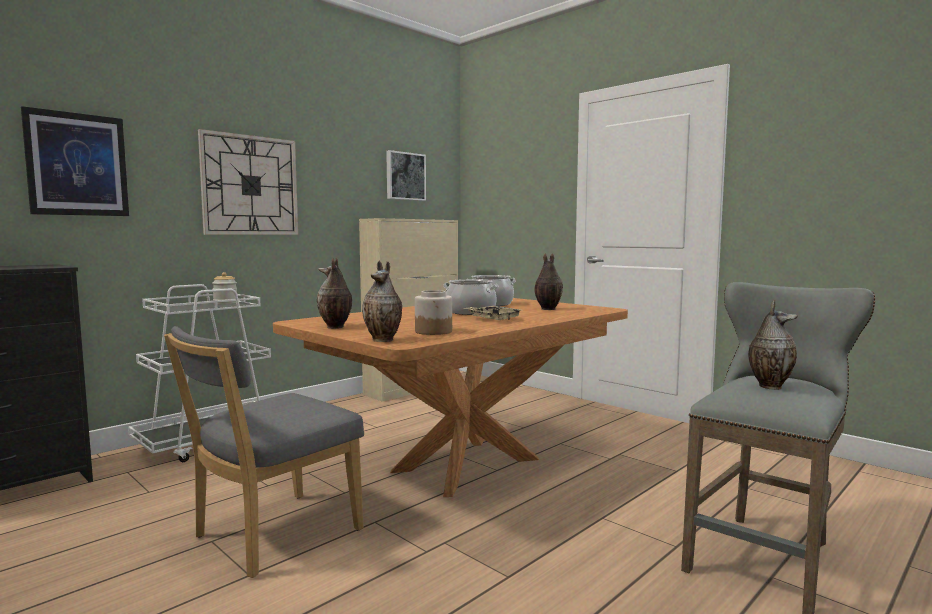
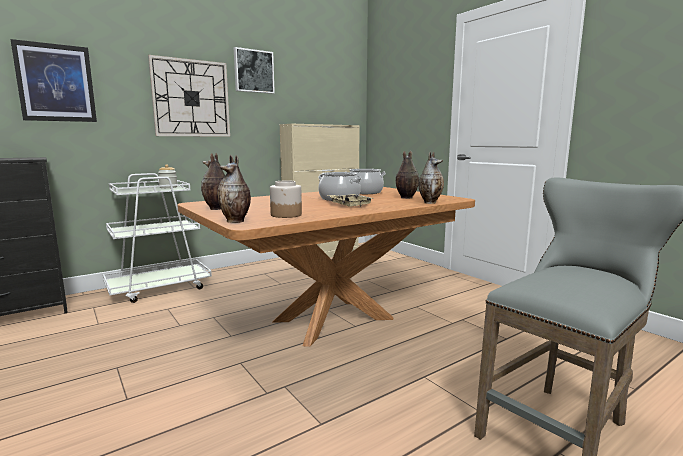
camera: 10 degrees right, 5 degrees up
(271, 536) = (160, 367): grey chair -> none
(405, 176) = (319, 90): picture -> picture (253, 71)
(769, 386) = (569, 278): vase -> vase (430, 202)

